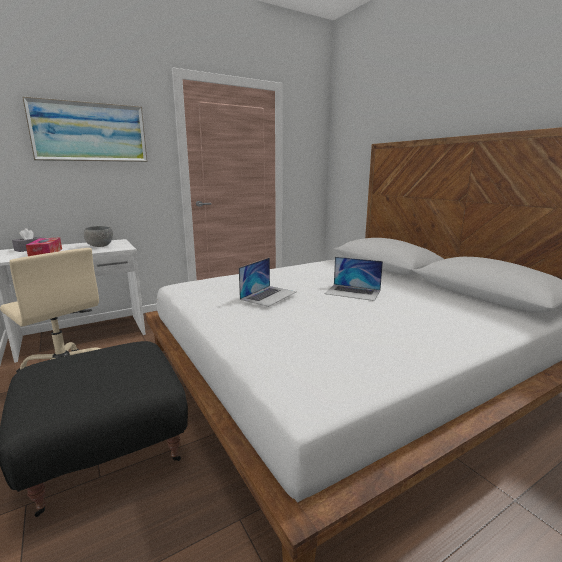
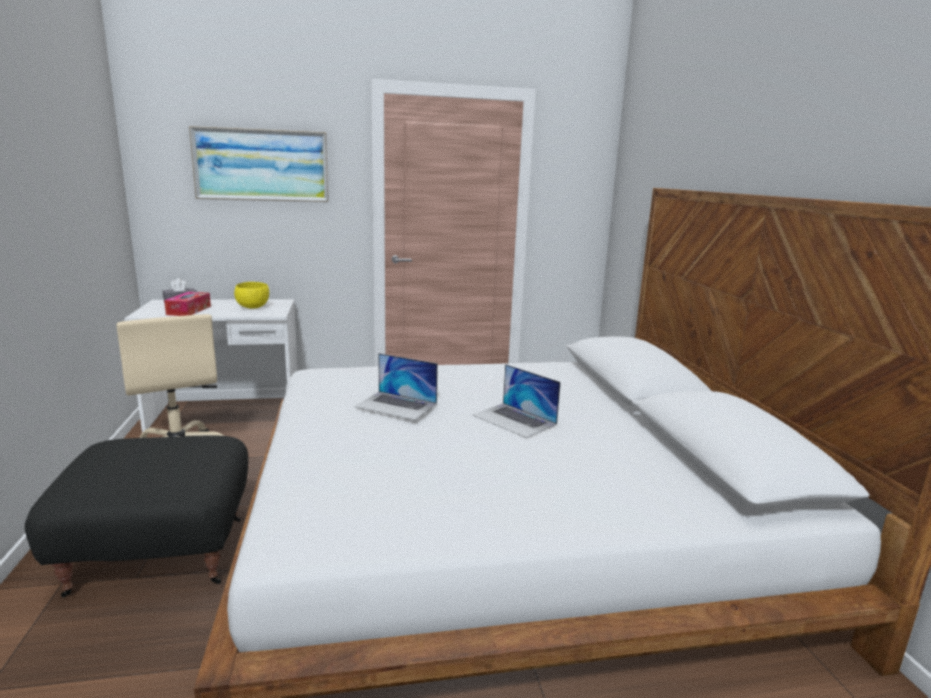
camera: 20 degrees right, 0 degrees up
(101, 246) = (253, 307): grey bowl -> yellow bowl
(269, 295) = (396, 405): laptop -> laptop turned 60 degrees clockwise

